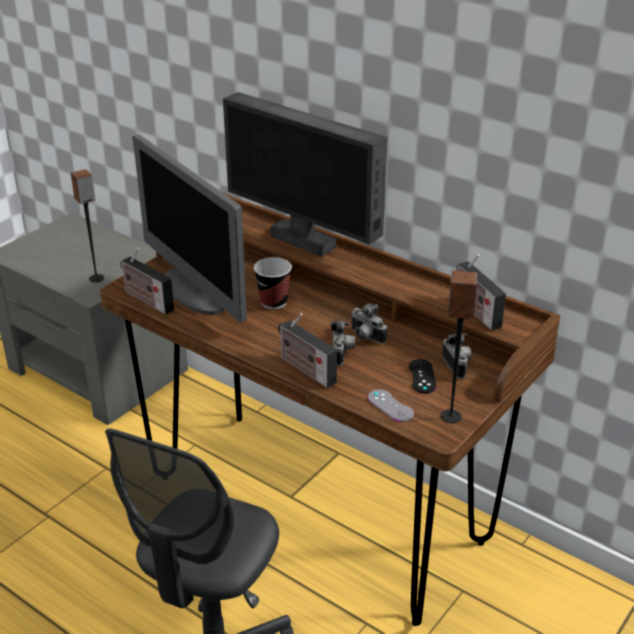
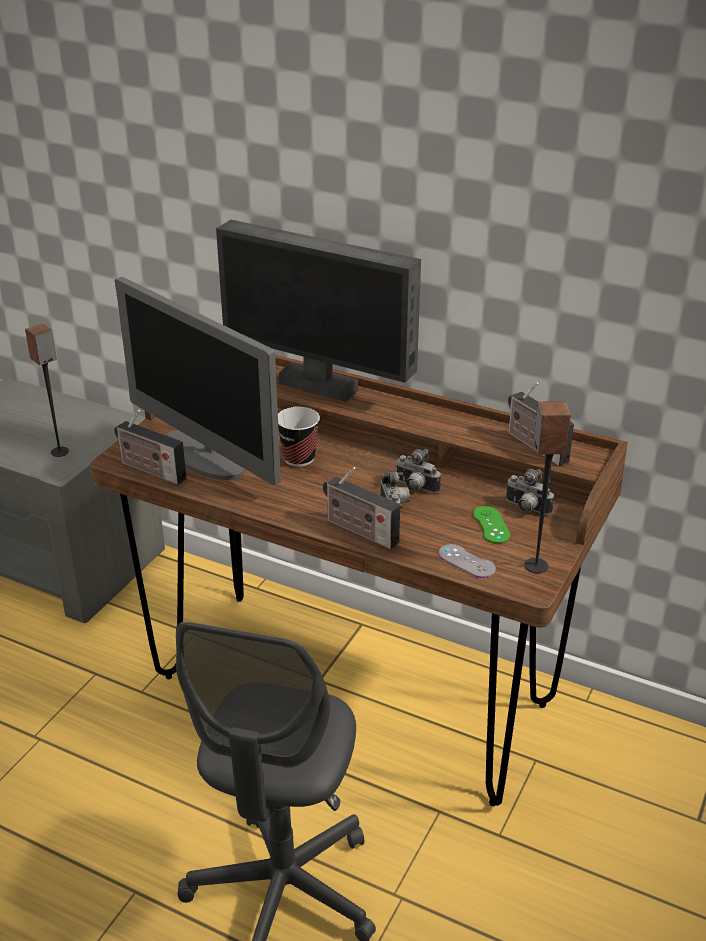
camera: 10 degrees left, 0 degrees up
(422, 376) = (491, 525): black game controller -> green game controller
(458, 366) = (526, 509): camera -> camera turned 150 degrees clockwise

